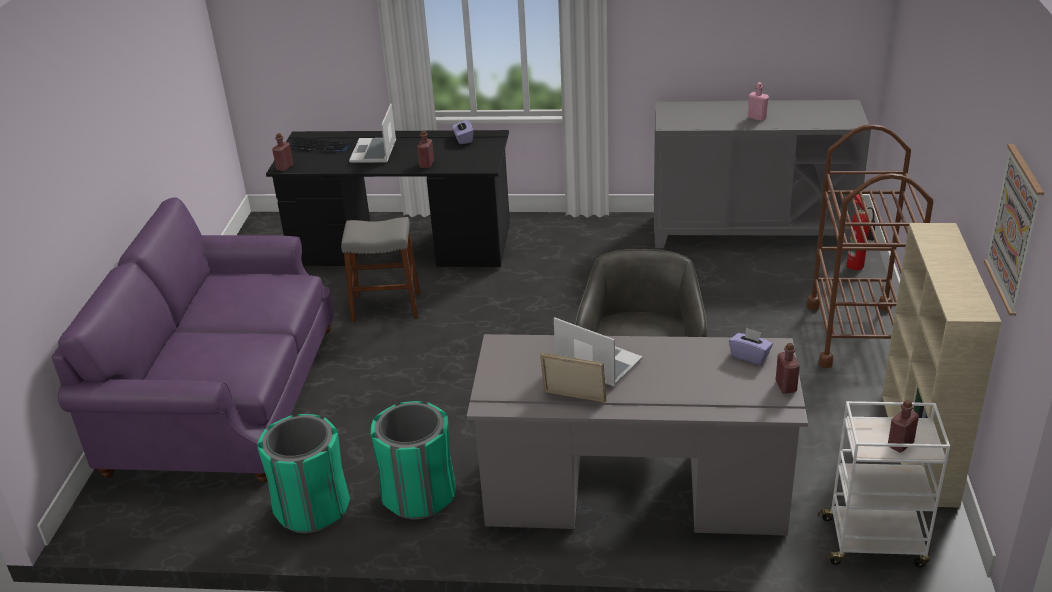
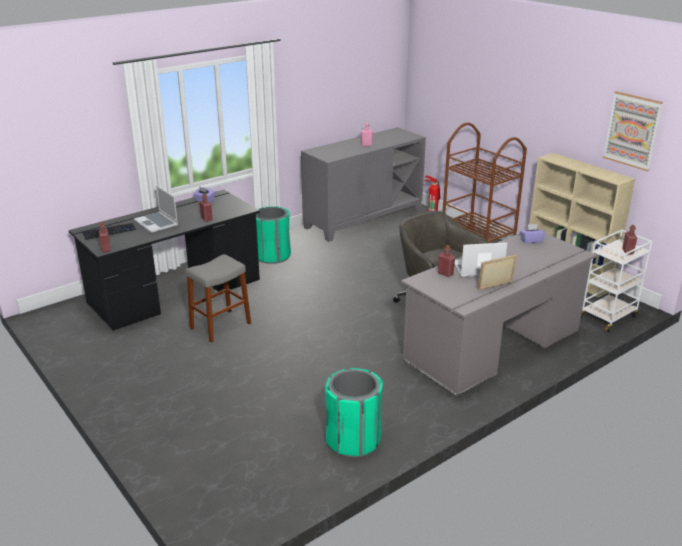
camera: 45 degrees left, 5 degrees down
(224, 397) = (193, 417): purple sofa -> none
(419, 495) = (399, 401): green trash can -> green trash can (272, 256)
(786, 386) = (565, 245): red bottle -> red bottle (445, 274)

